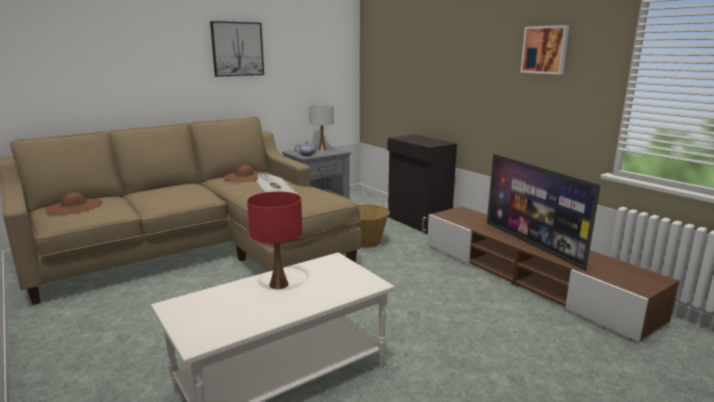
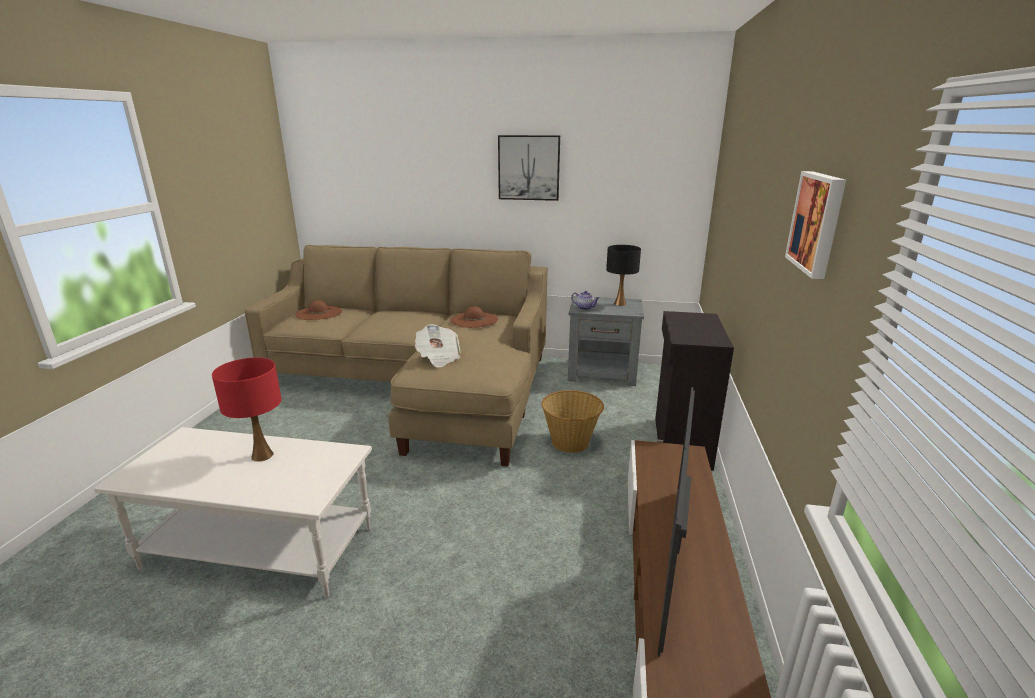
camera: 45 degrees right, 5 degrees up
(322, 149) = (620, 303): white table lamp -> black table lamp

